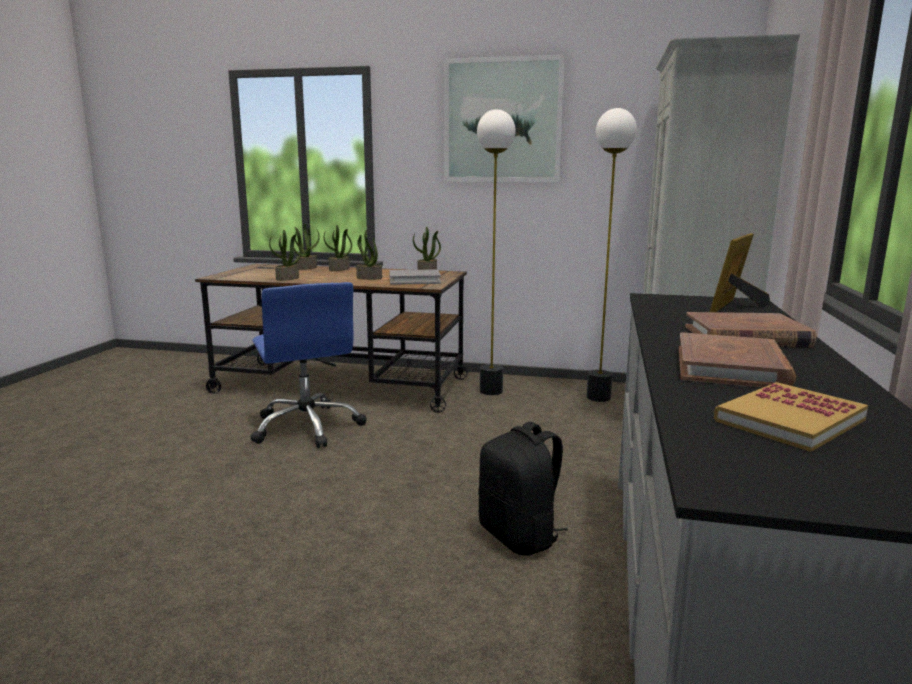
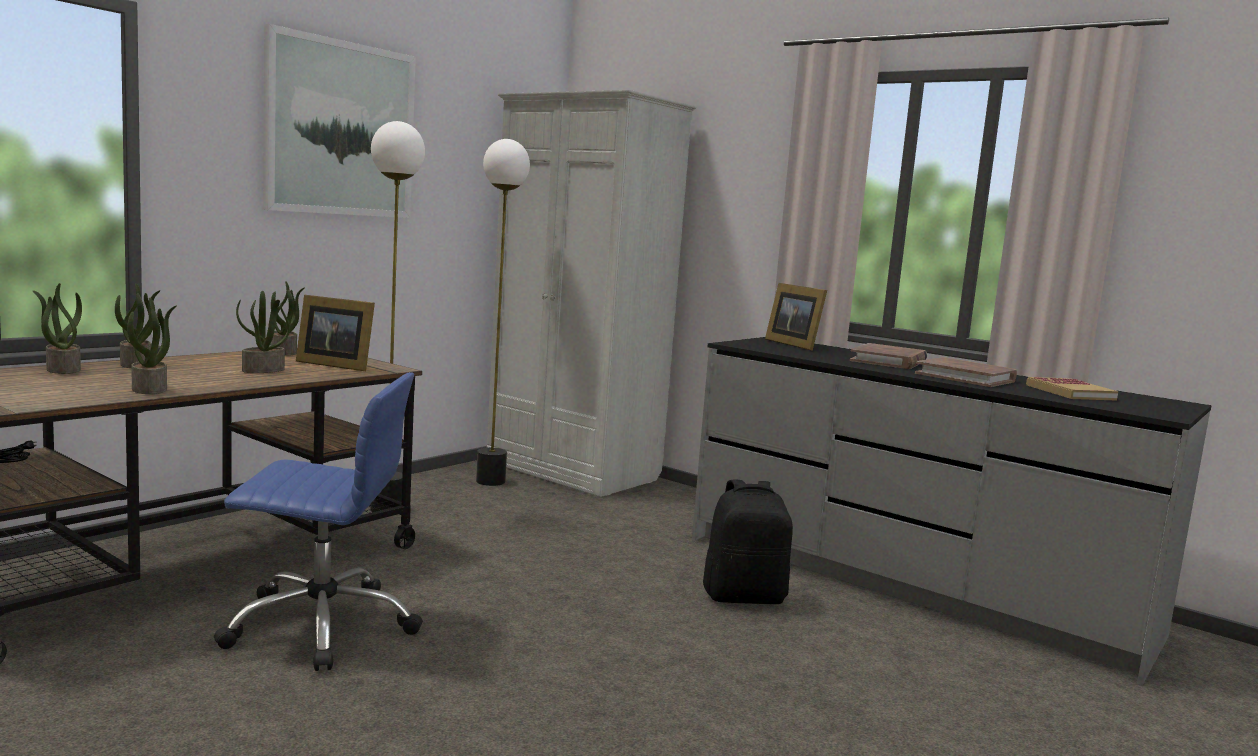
camera: 65 degrees left, 5 degrees down
(414, 280) = (334, 364): grey book -> picture frame

